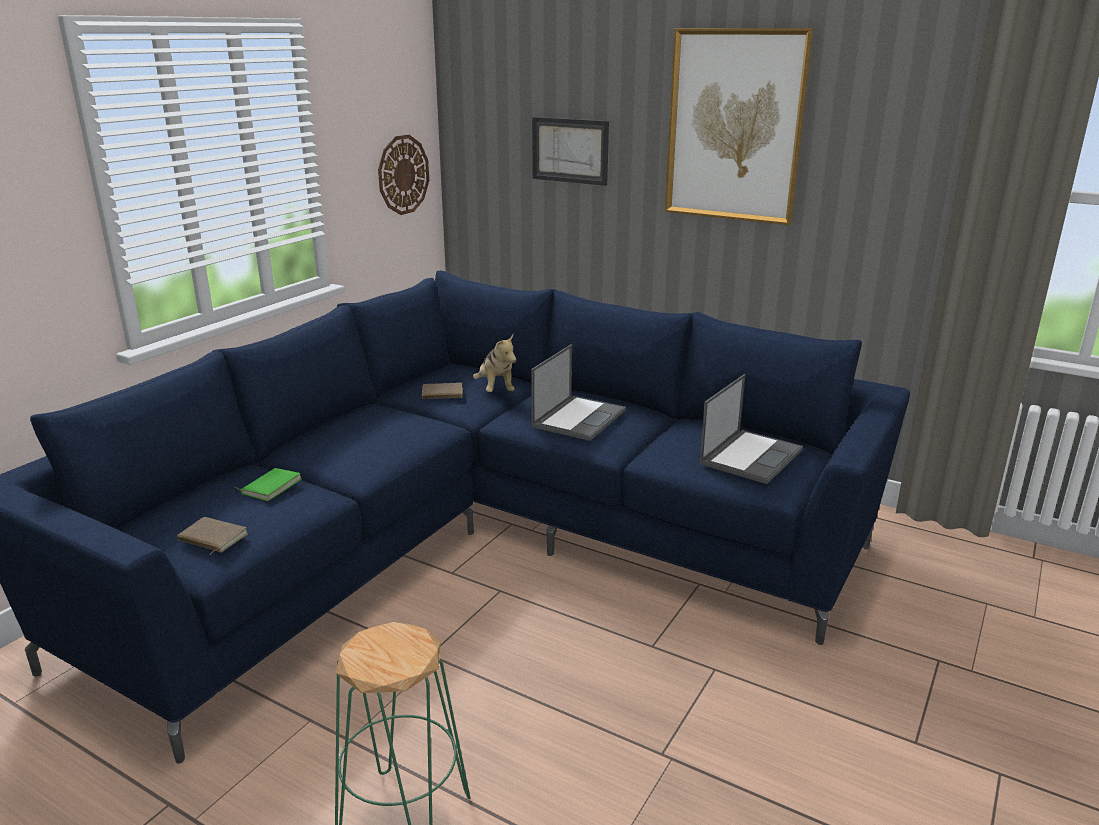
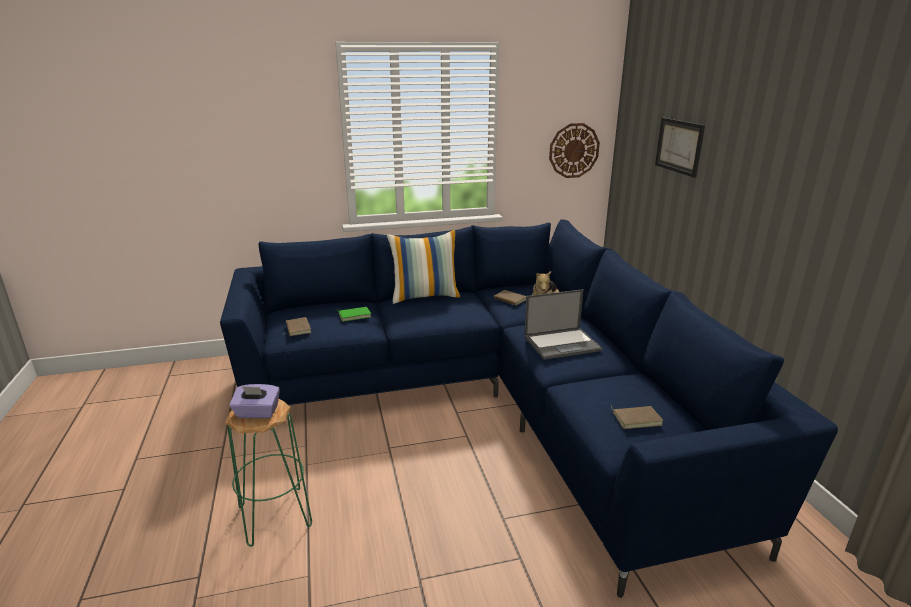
camera: 45 degrees right, 0 degrees up
(327, 427) = (425, 296): none -> pillow
(391, 653) = (257, 413): none -> purple tissue box
(735, 126) = (788, 139): picture -> none
(751, 456) = (636, 418): laptop -> brown book

